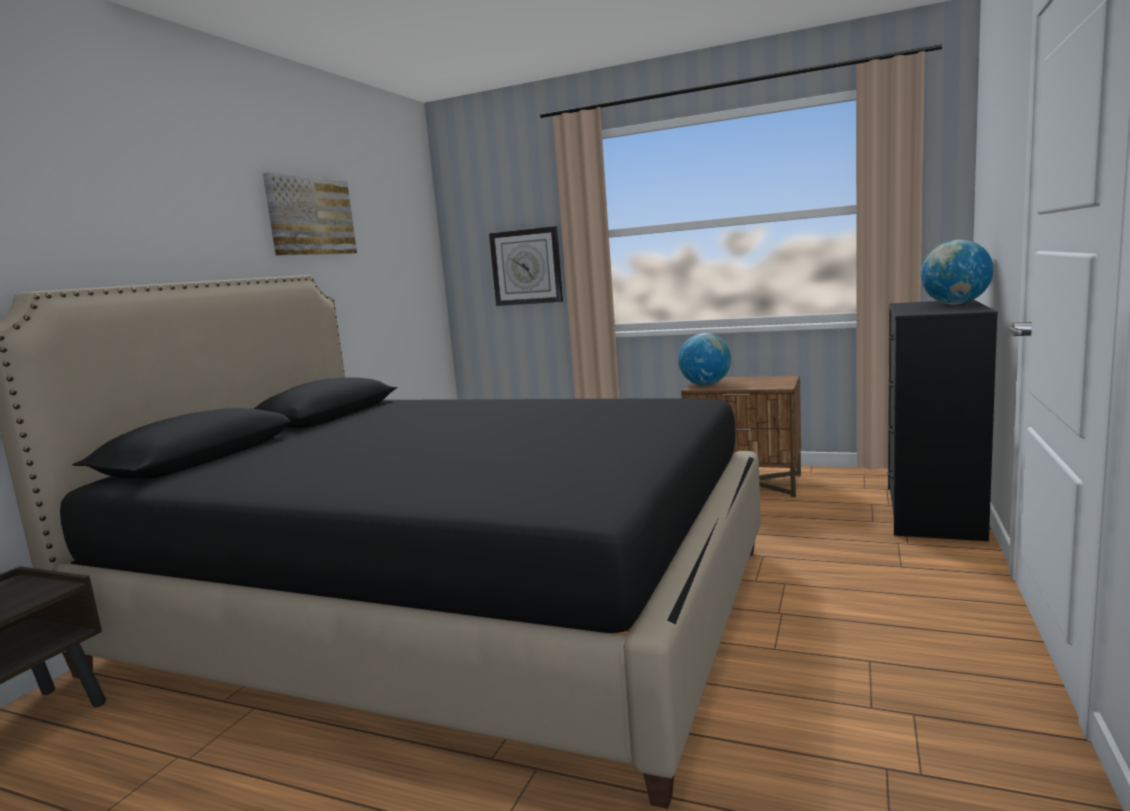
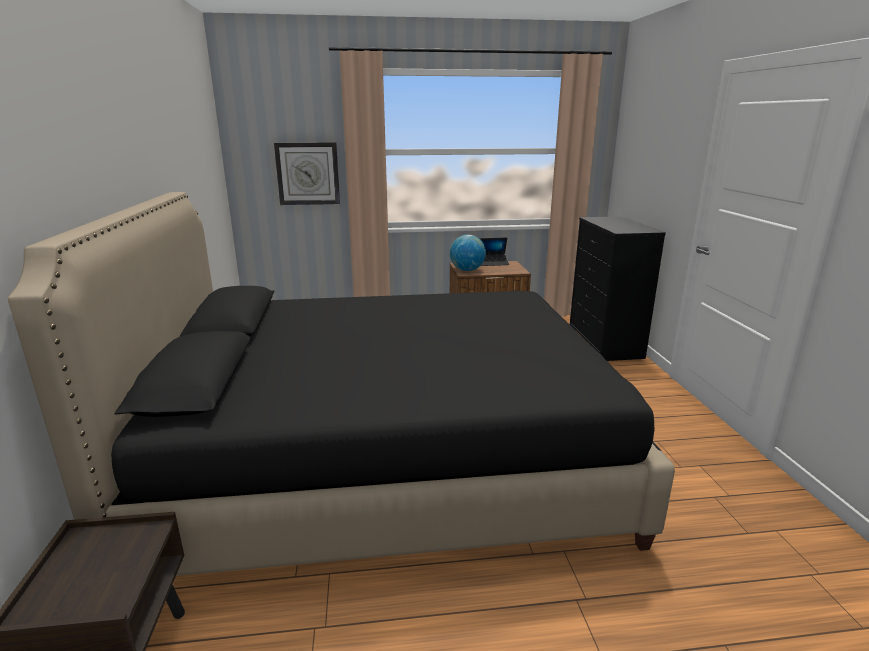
camera: 30 degrees left, 10 degrees up
(310, 216) = (164, 131): picture -> none
(757, 378) = (492, 263): none -> laptop
(955, 304) = (626, 222): globe -> none

